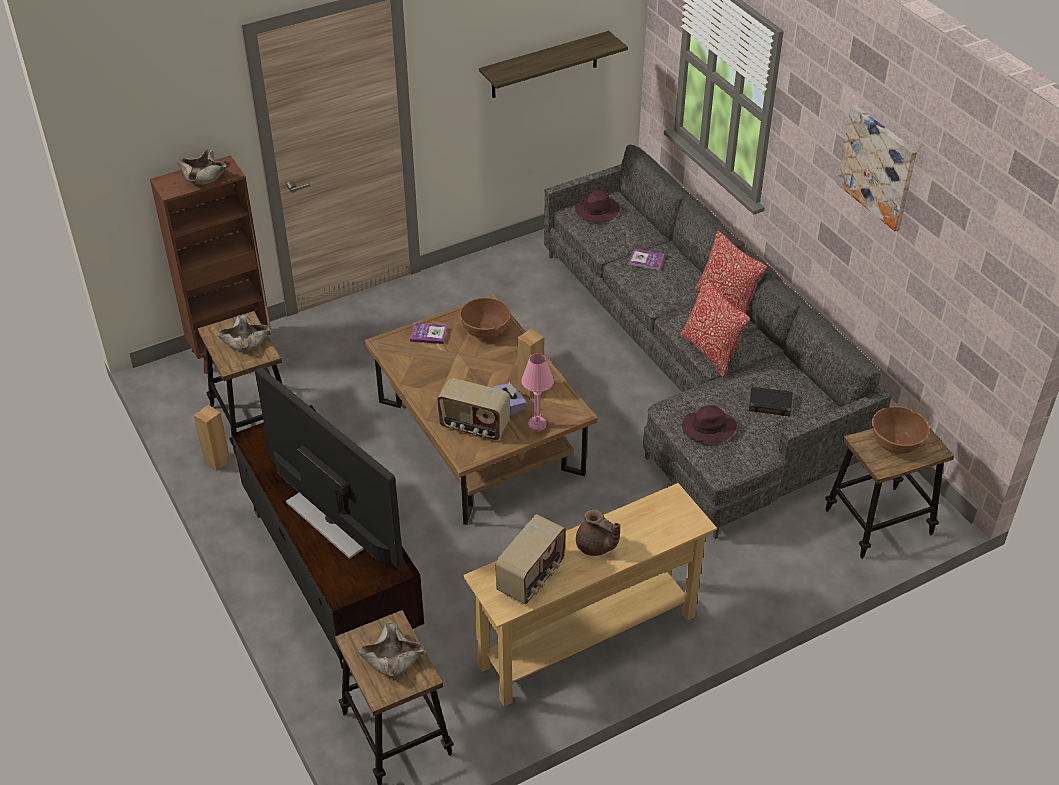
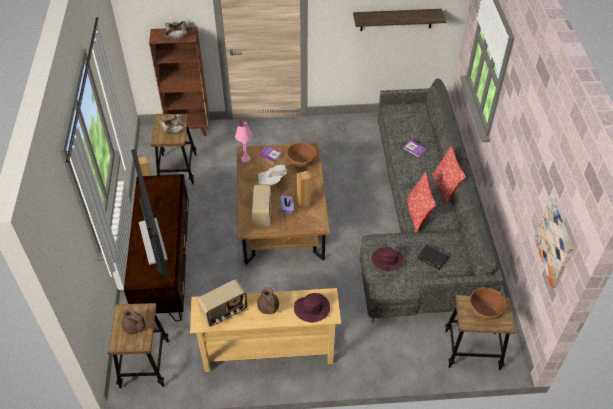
camera: 25 degrees right, 5 degrees up
(392, 658) = (135, 327): beige bowl -> brown teapot
(456, 373) = (271, 181): none -> newspaper
(474, 426) = (261, 214): radio -> radio turned 45 degrees clockwise
(537, 425) = (294, 225): pink table lamp -> pink table lamp (245, 159)
(597, 211) = (405, 111): purple hat -> purple hat (312, 308)
(878, 167) = (533, 140): picture -> picture (555, 242)

